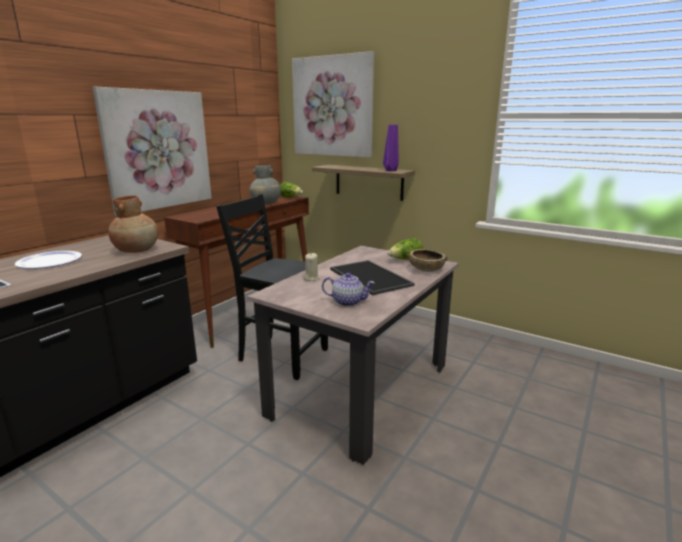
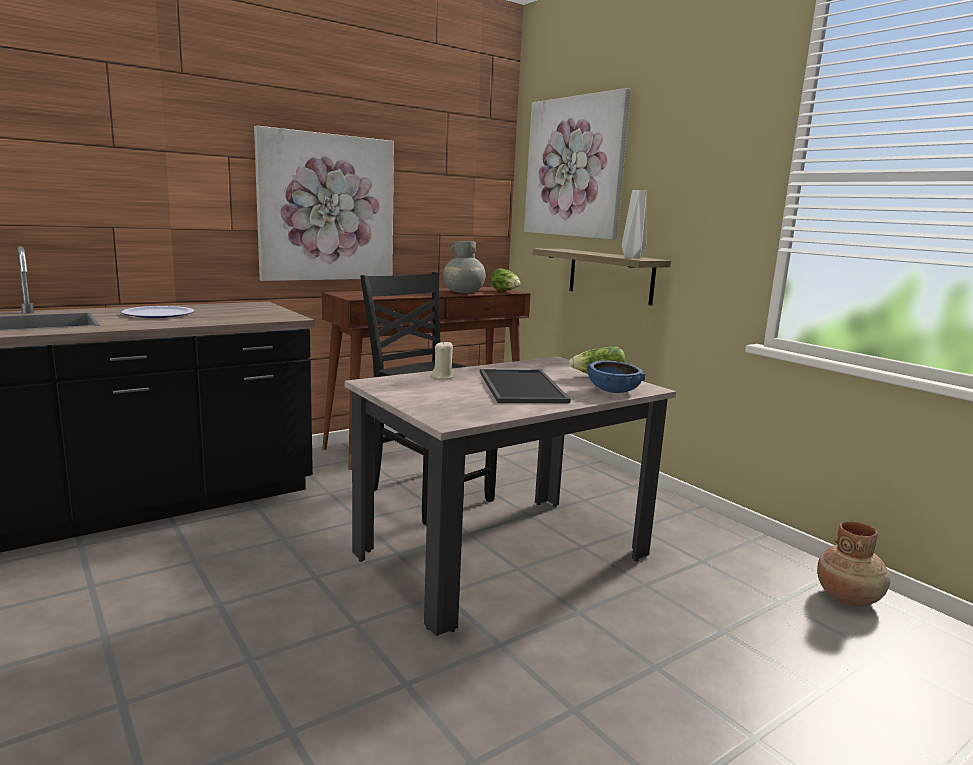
camera: 20 degrees right, 5 degrees down
(137, 250) = (255, 316): brown vase -> brown vase (848, 597)
(348, 302) = (456, 403): teapot -> none
(391, 170) = (633, 257): purple vase -> grey vase
(426, 270) = (613, 391): brown bowl -> blue bowl

